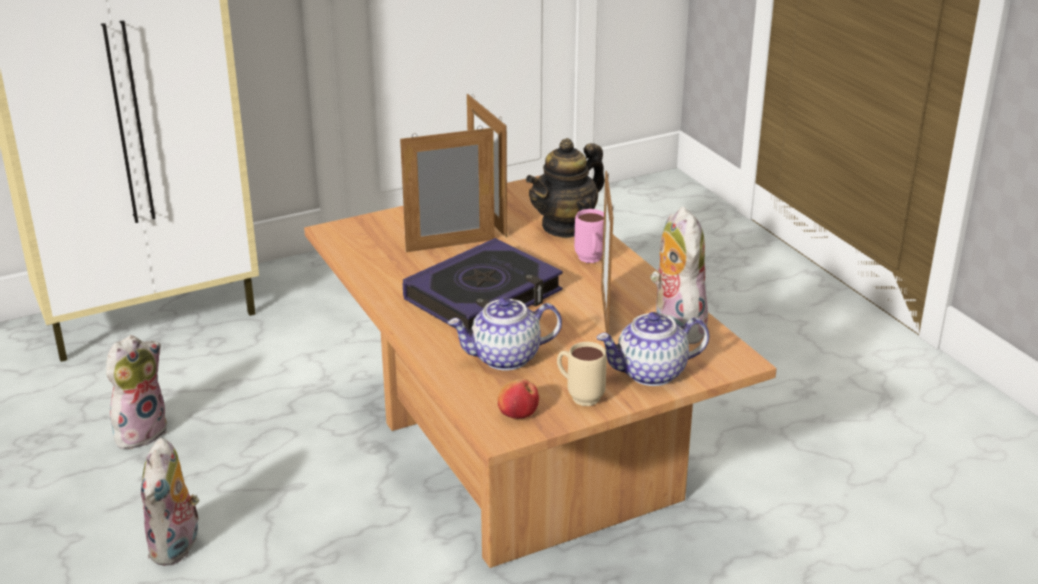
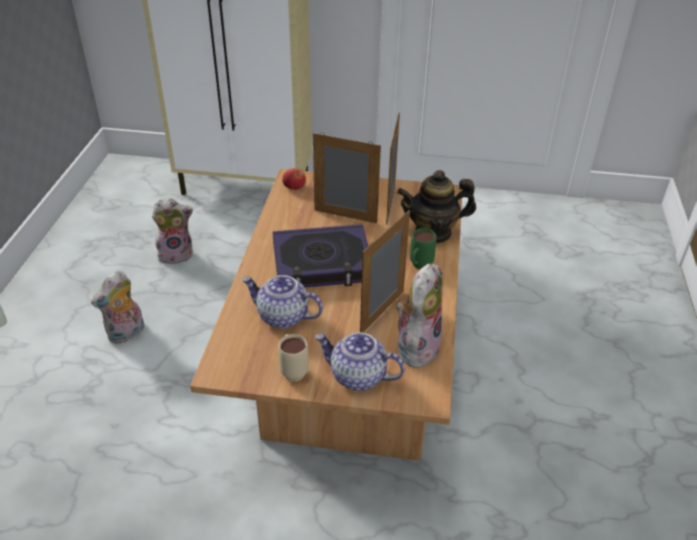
camera: 35 degrees right, 10 degrees up
(517, 413) = (243, 362): apple -> apple (294, 186)
(590, 261) = (418, 267): pink mug -> green mug

